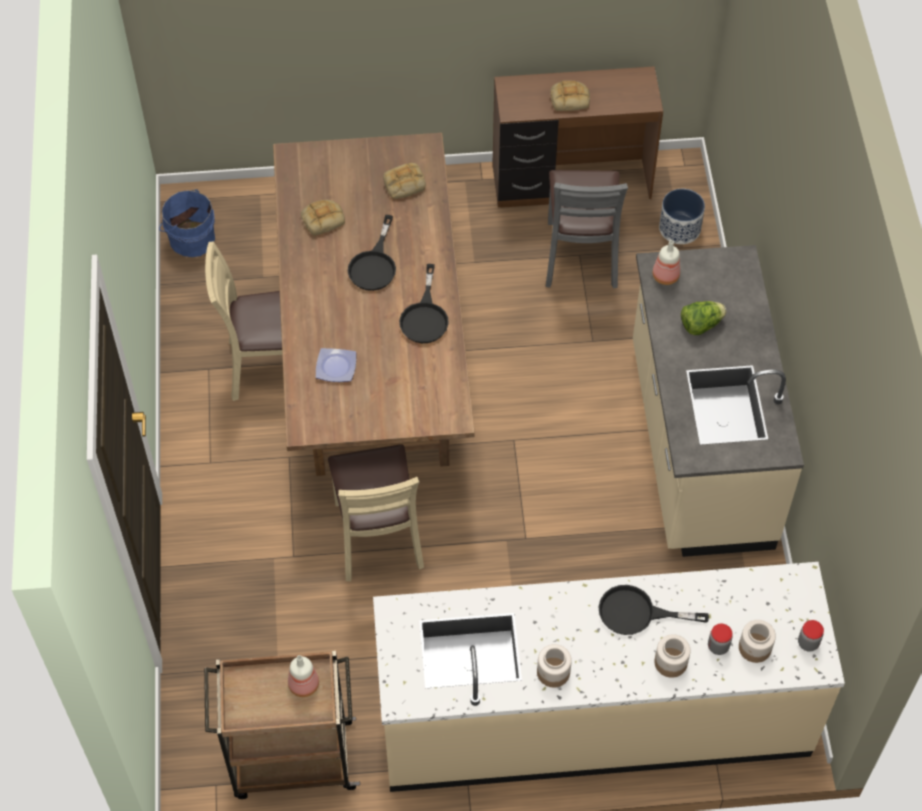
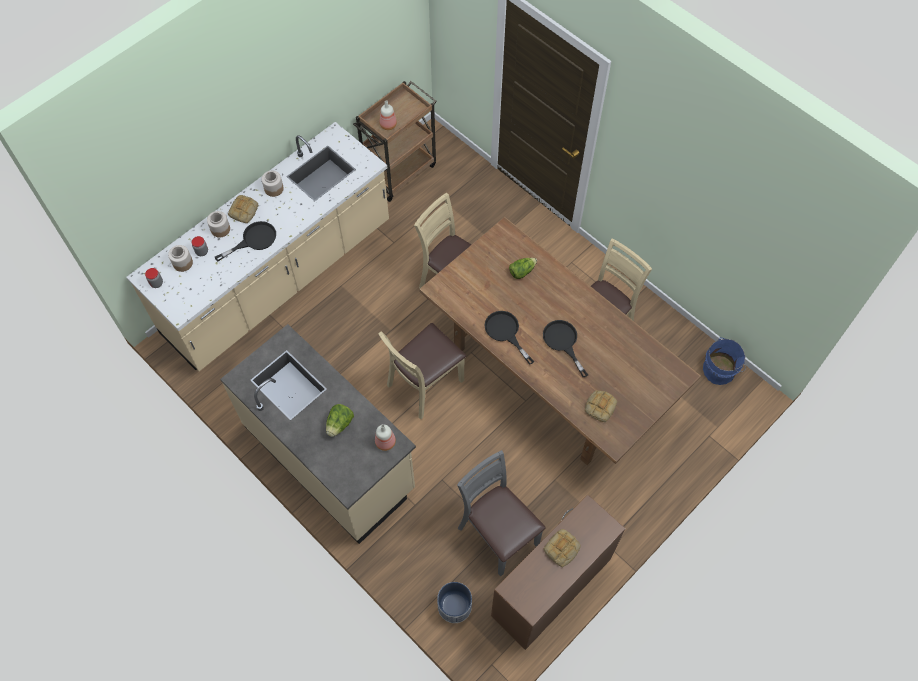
camera: 140 degrees right, 5 degrees up
(323, 219) = (620, 349): bread -> bread (244, 211)
(336, 367) = (522, 271): plate -> lettuce
(522, 448) = (425, 384): none -> beige chair

